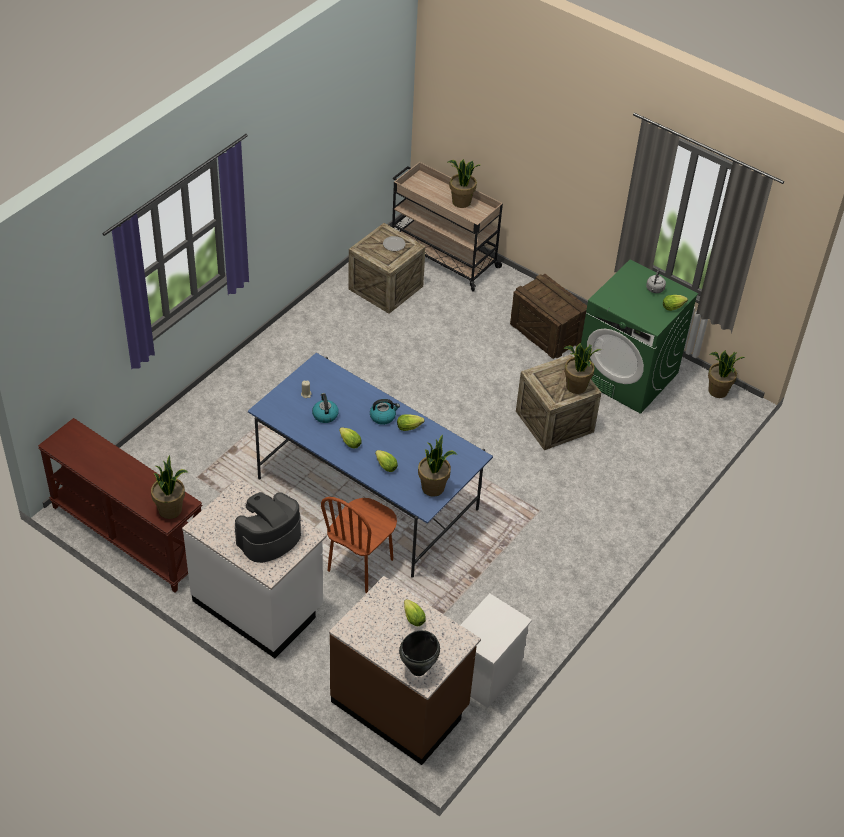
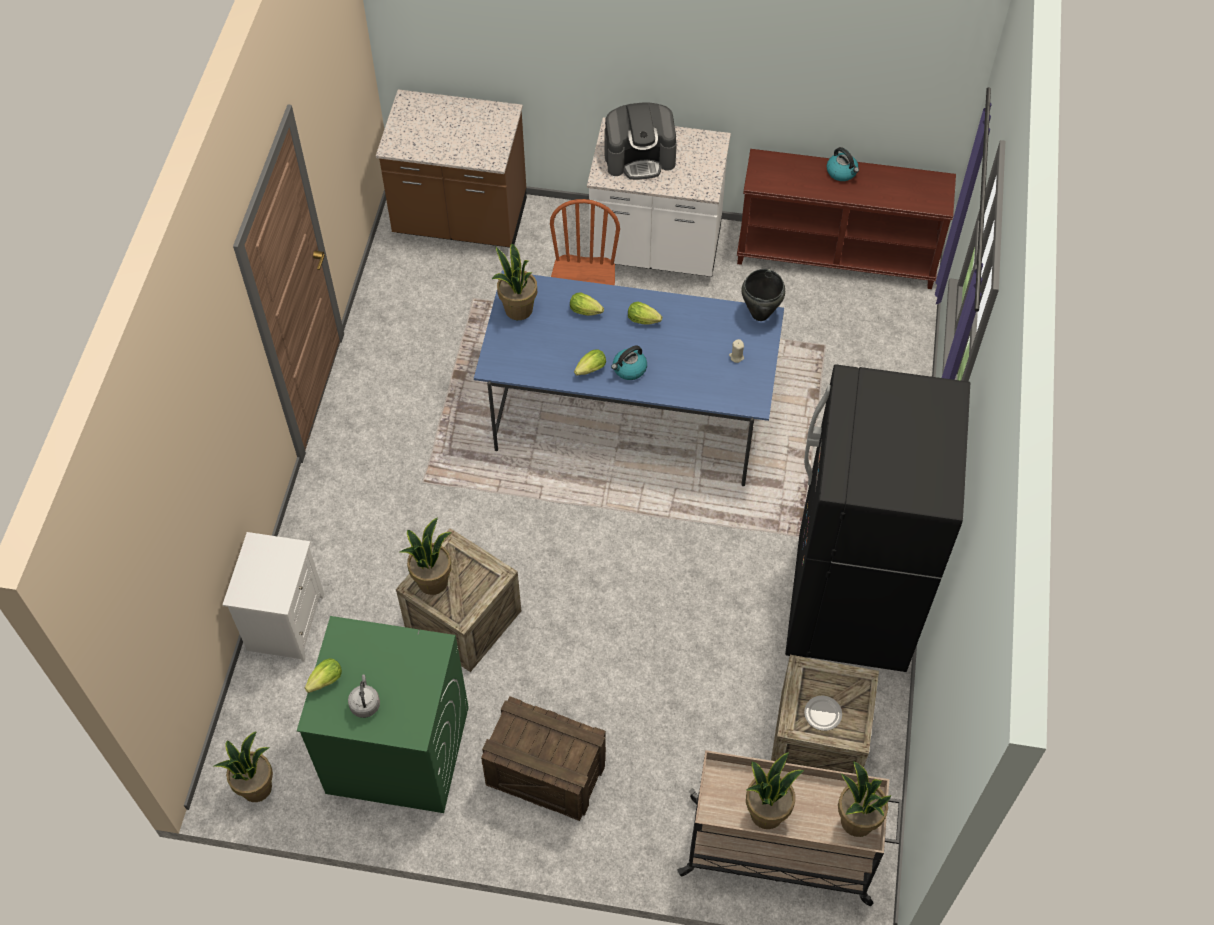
camera: 155 degrees right, 10 degrees up
(170, 510) = (766, 170): potted plant -> potted plant (856, 821)
(268, 538) = (640, 157): coffee machine -> coffee machine turned 60 degrees clockwise
(315, 334) = (850, 604): none -> black fridge
(325, 415) = (696, 341): kettle -> kettle (842, 172)
(412, 617) = (451, 146): lettuce -> none
(418, 669) = (419, 106): black cooking pot -> black cooking pot (759, 314)
(485, 677) = (393, 278): white nightstand -> white nightstand (285, 621)

